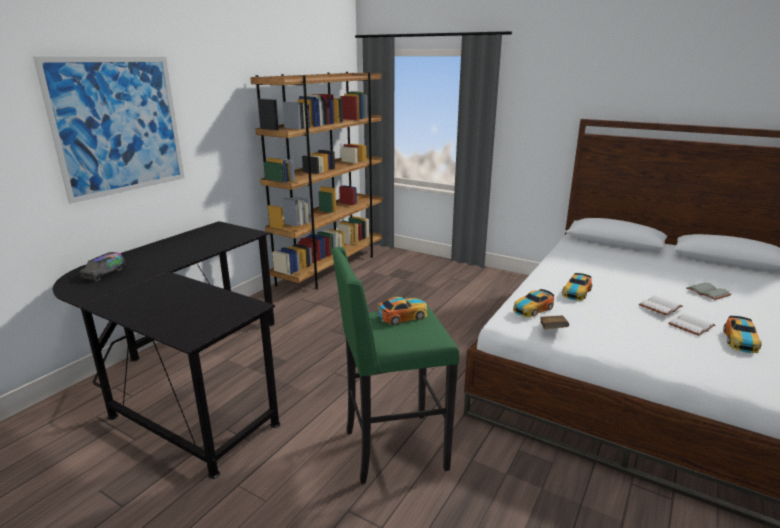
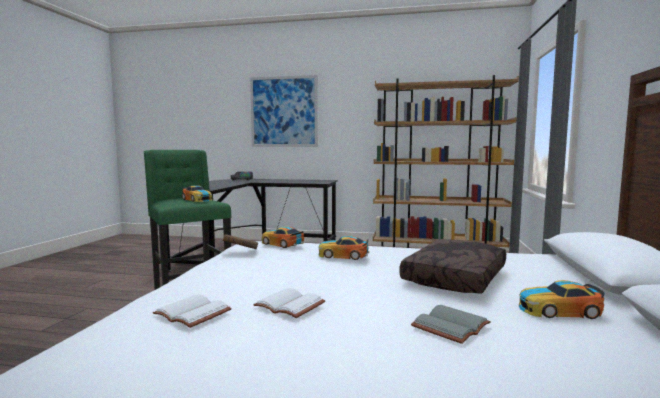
camera: 70 degrees right, 15 degrees down
(625, 273) = (456, 278): none -> brown pillow
(659, 306) = (339, 288): white book -> white book (195, 313)
(740, 340) = (248, 331): toy car -> toy car (558, 310)

